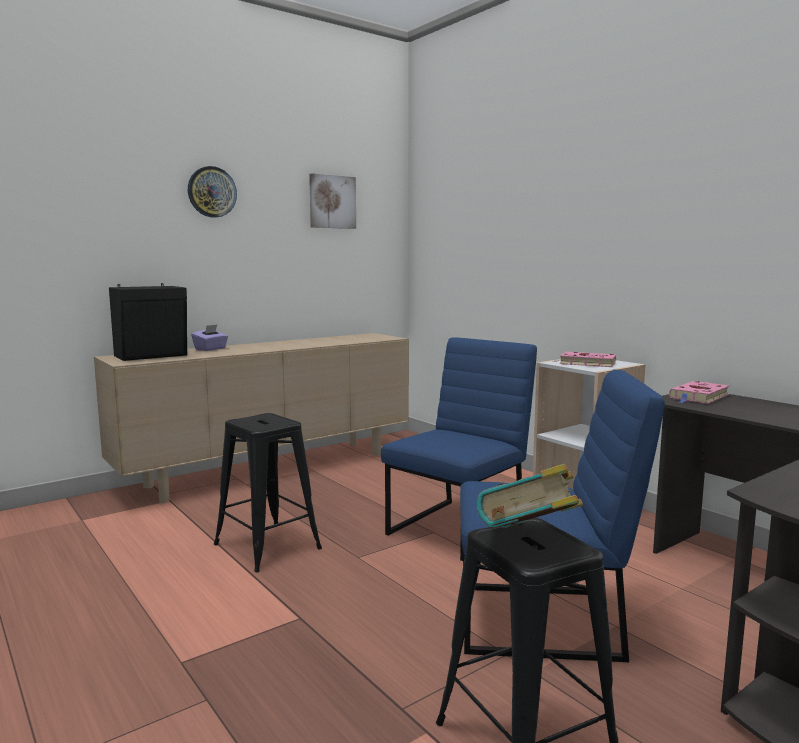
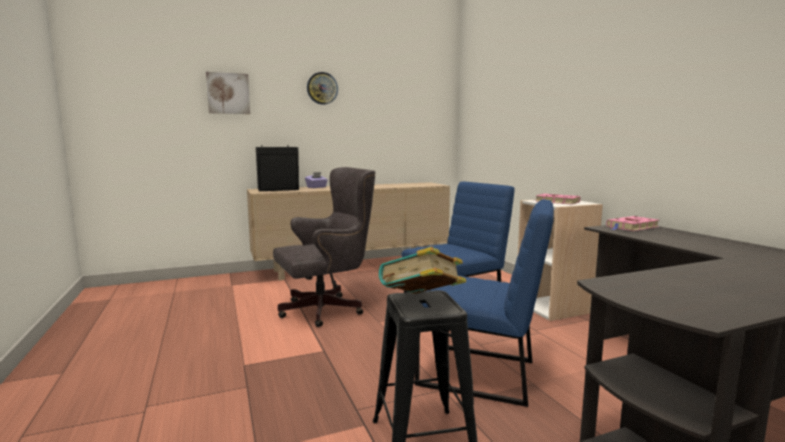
camera: 15 degrees right, 0 degrees up
(267, 546) = (326, 309): black stool -> grey office chair
(332, 202) = (403, 94): picture -> picture (228, 93)

